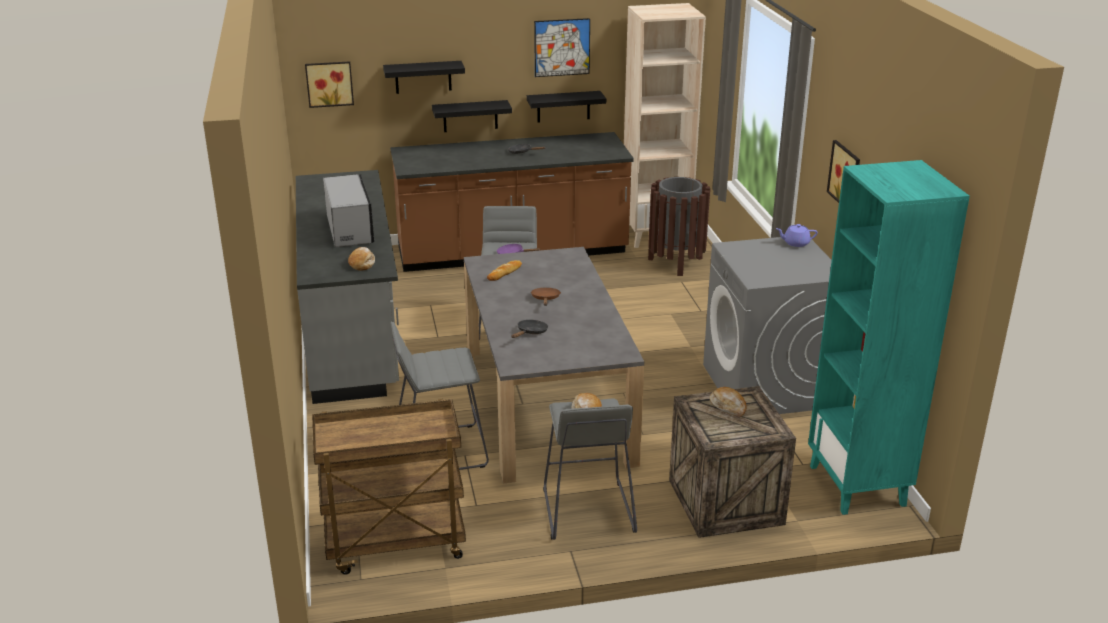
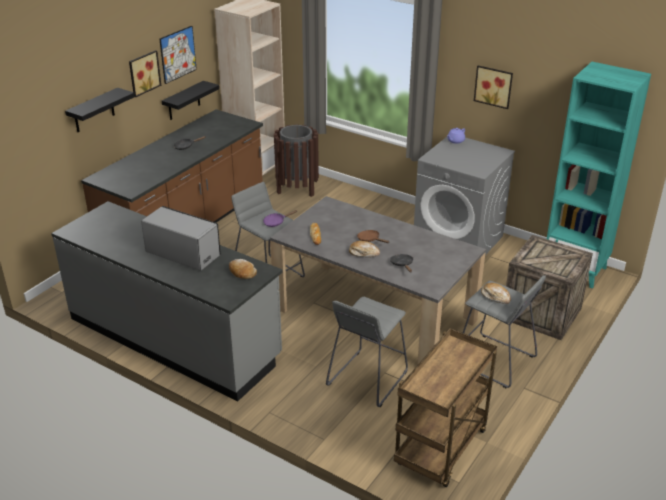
camera: 45 degrees left, 5 degrees up
(329, 83) = (27, 142): picture -> picture (143, 73)
(470, 116) = (128, 131): black shelf -> none
(728, 406) = (540, 253): bread -> bread (363, 253)

